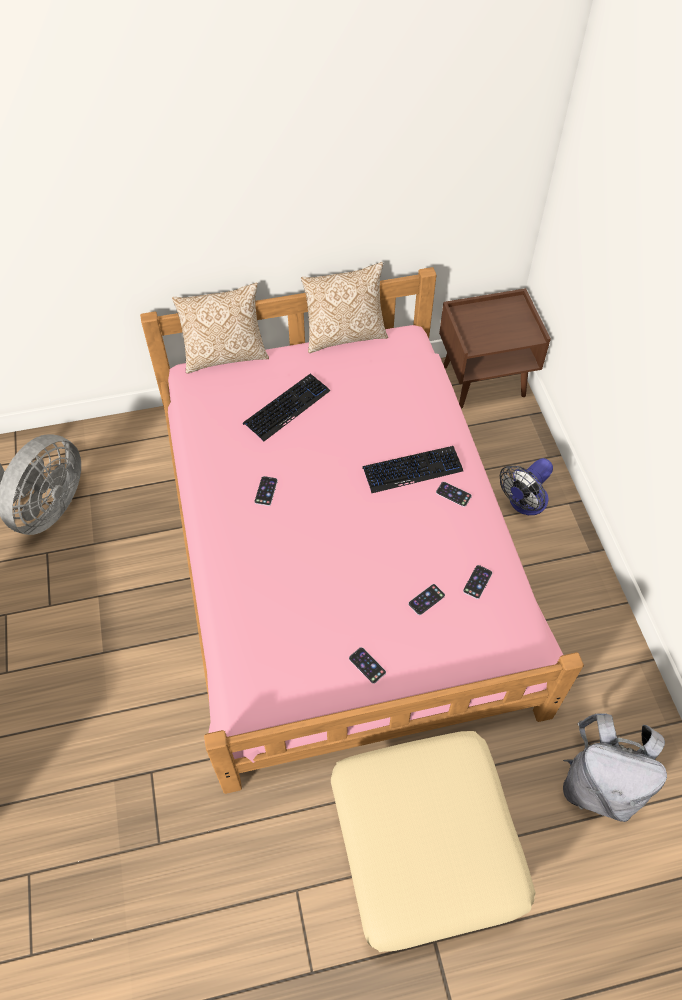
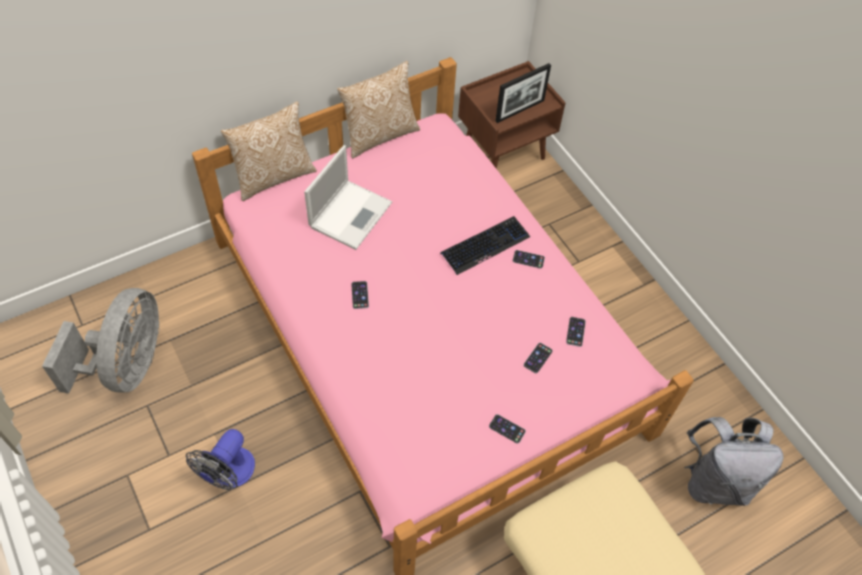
camera: 20 degrees left, 0 degrees up
(287, 407) = (351, 213): keyboard -> laptop
(498, 338) = (520, 110): none -> picture frame
(524, 503) = (575, 255): fan -> fan (229, 474)

